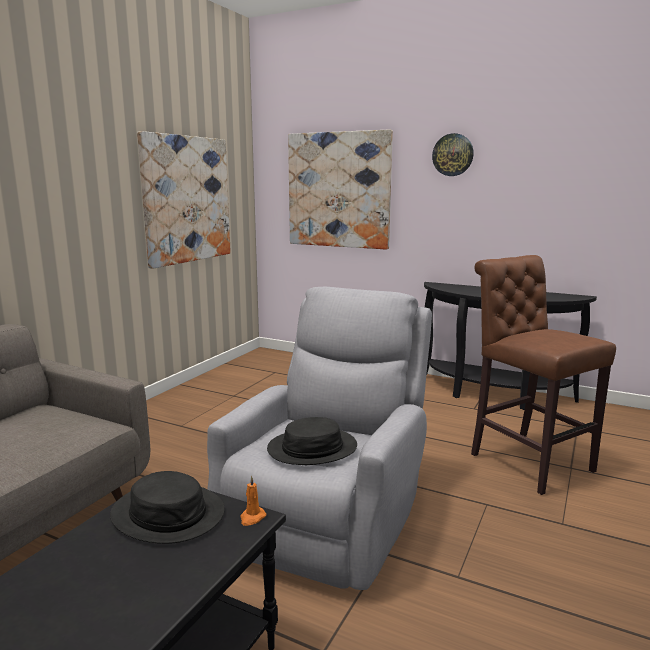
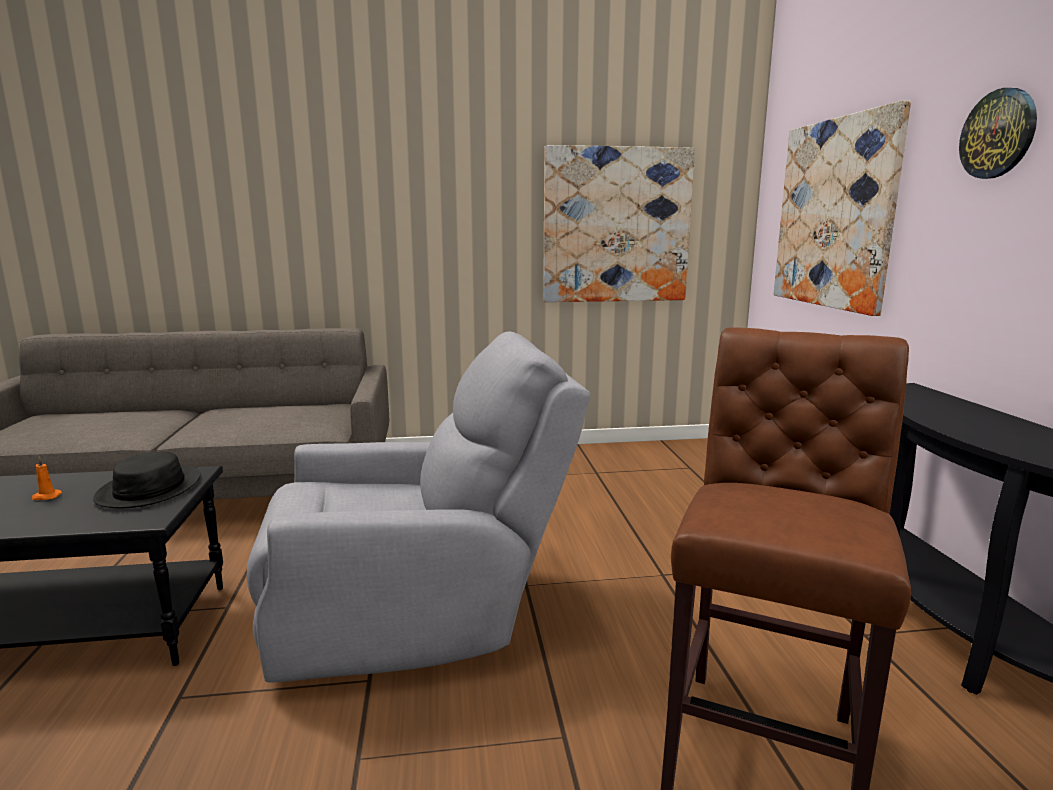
camera: 55 degrees right, 0 degrees up
(252, 518) = (151, 518): orange candle -> orange candle (46, 497)
(312, 448) = (340, 508): black hat -> none

